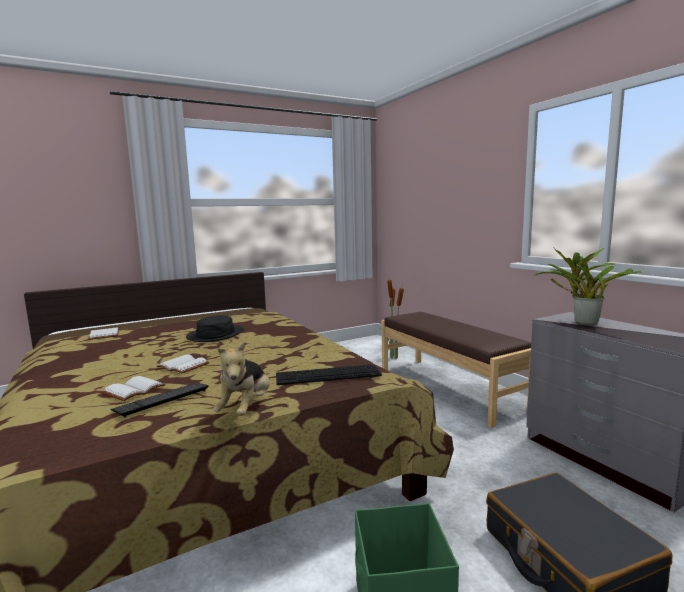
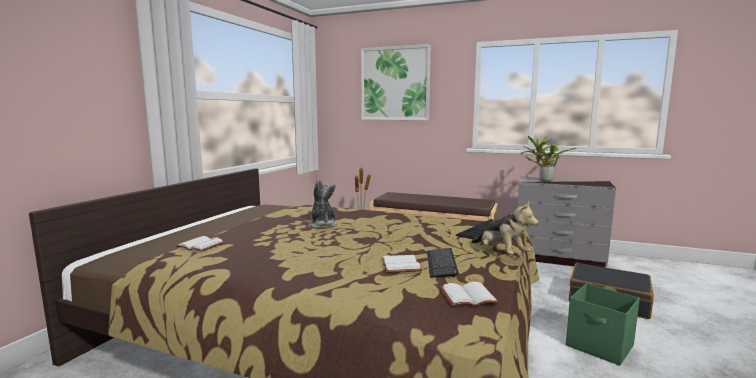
camera: 40 degrees left, 0 degrees up
(184, 366) = (379, 245): white book -> white book (468, 296)
(215, 335) = (322, 224): black hat -> plush toy
(441, 176) = (395, 84): none -> picture

